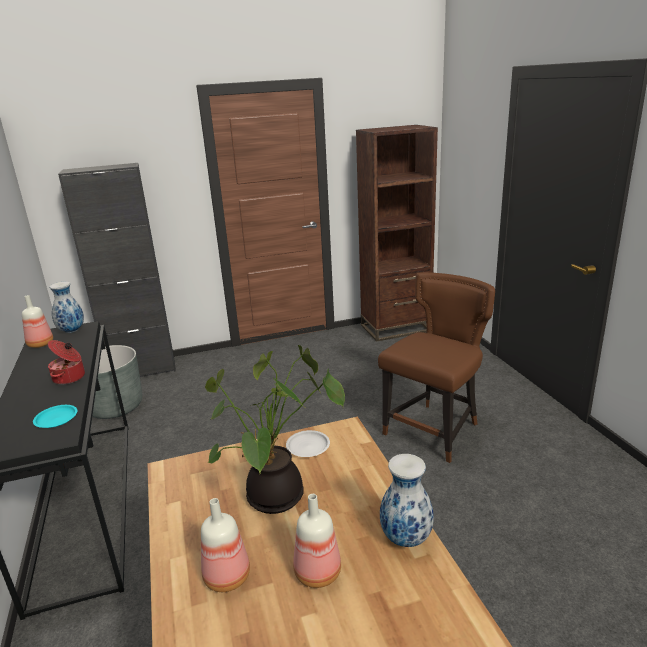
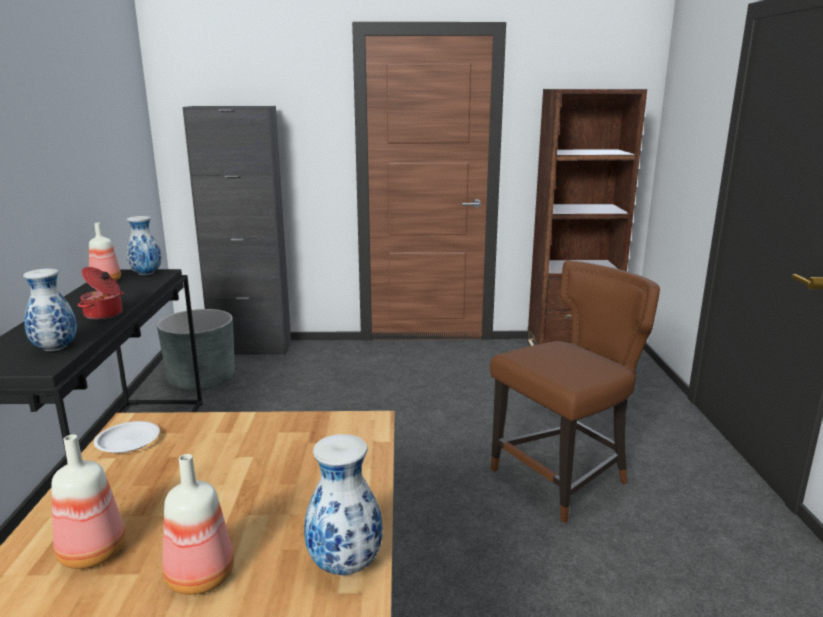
camera: 15 degrees right, 5 degrees down
(56, 419) = (54, 349): turquoise plate -> vase
(277, 500) = (222, 481): potted plant -> none
(308, 447) = (306, 432): white plate -> white plate (127, 441)

